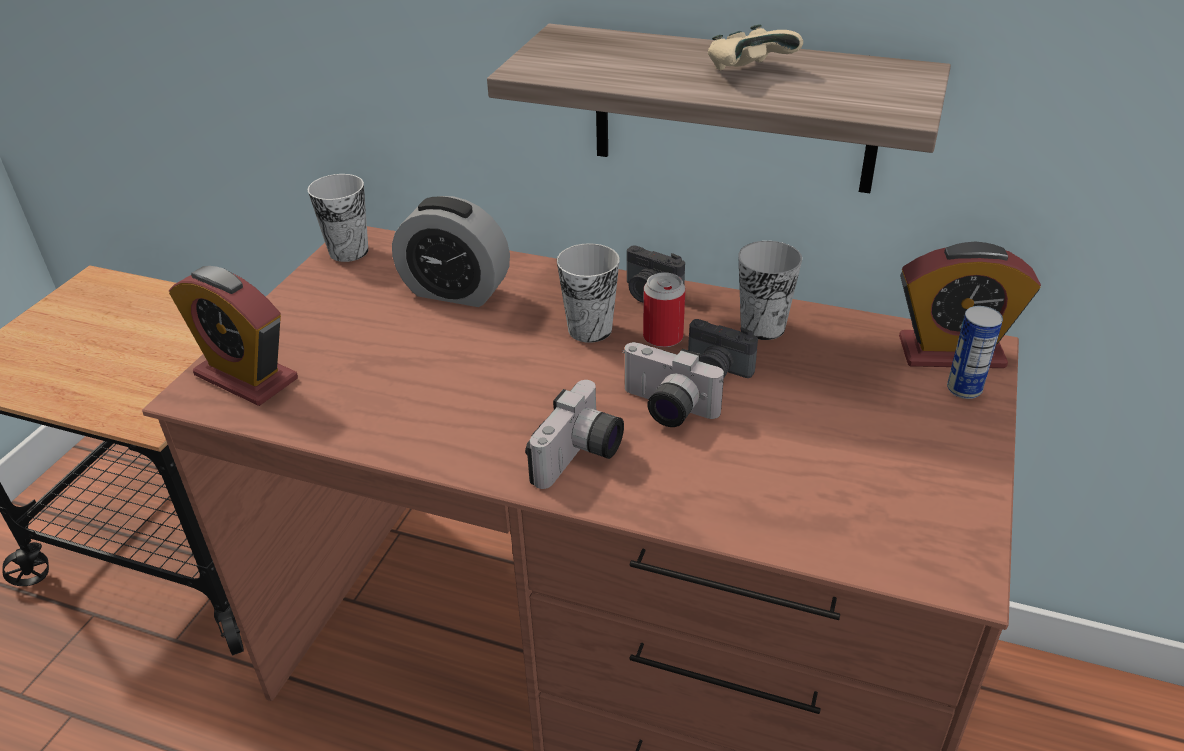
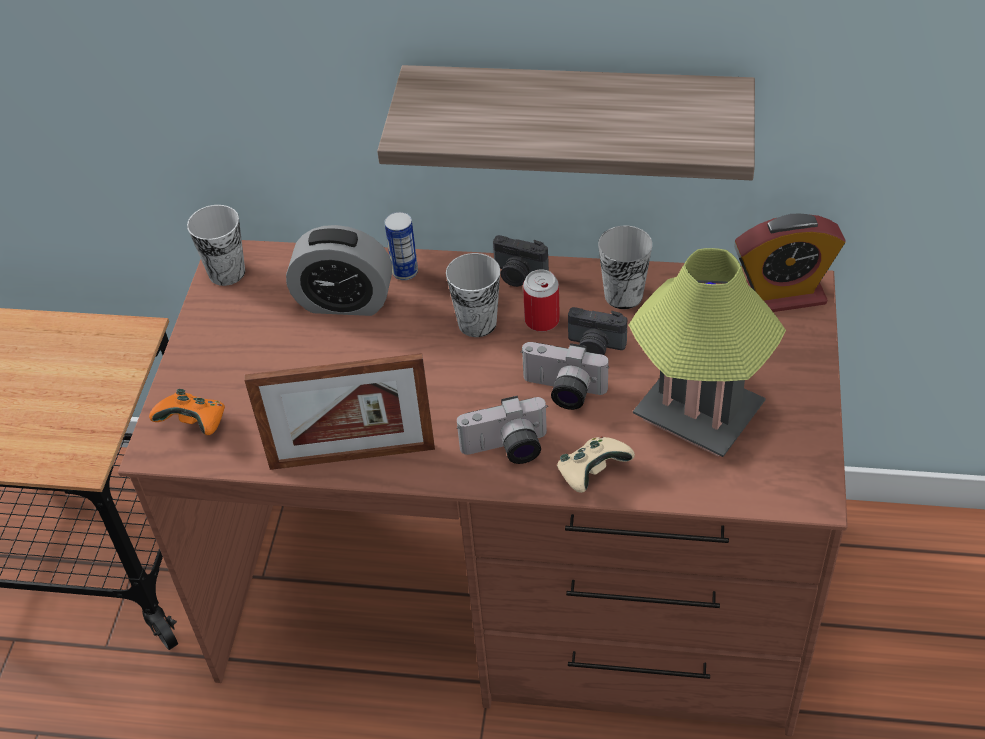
camera: 10 degrees left, 10 degrees up
(246, 377) = (195, 424): alarm clock -> orange game controller
(399, 436) = (352, 456): none -> picture frame
(580, 458) = (507, 449): camera -> camera turned 60 degrees clockwise
(748, 71) = (594, 111): beige game controller -> beige game controller (592, 473)
(825, 457) = (697, 414): none -> table lamp
(964, 389) = (795, 330): can -> can (405, 272)

